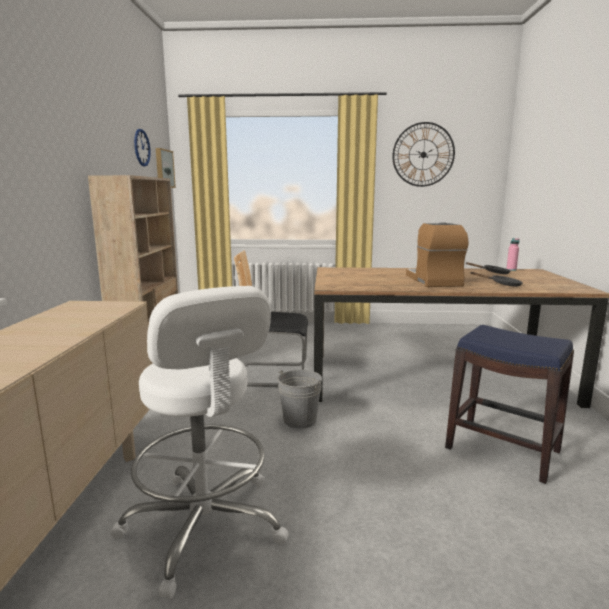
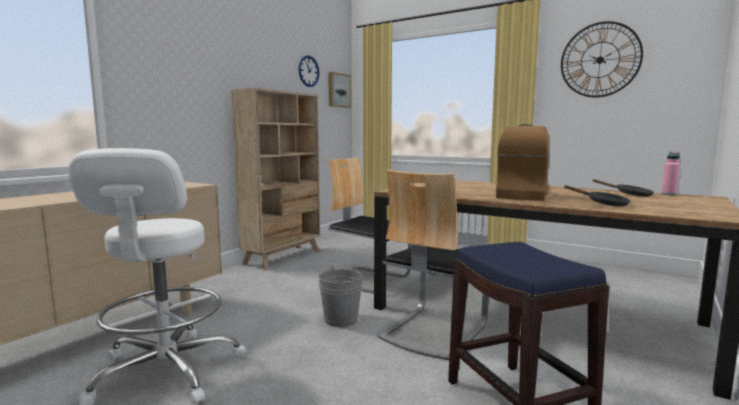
camera: 30 degrees right, 5 degrees down
(384, 409) = (433, 331): none -> chair

